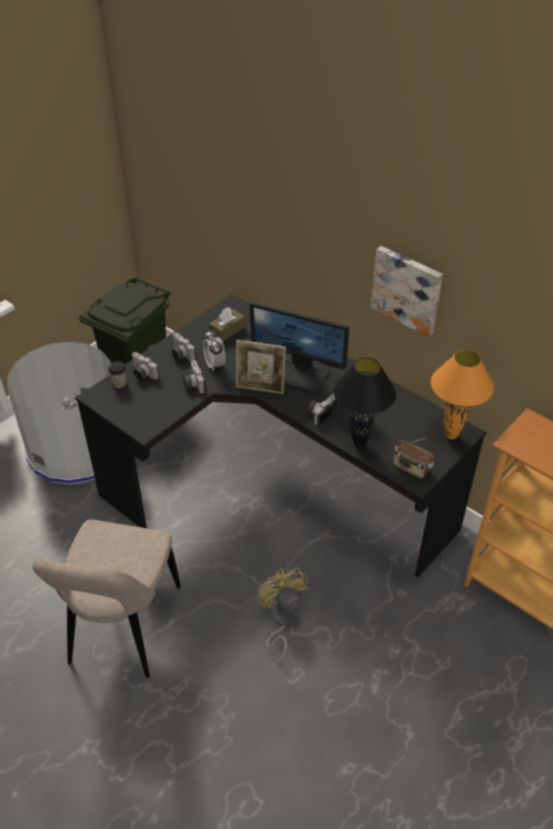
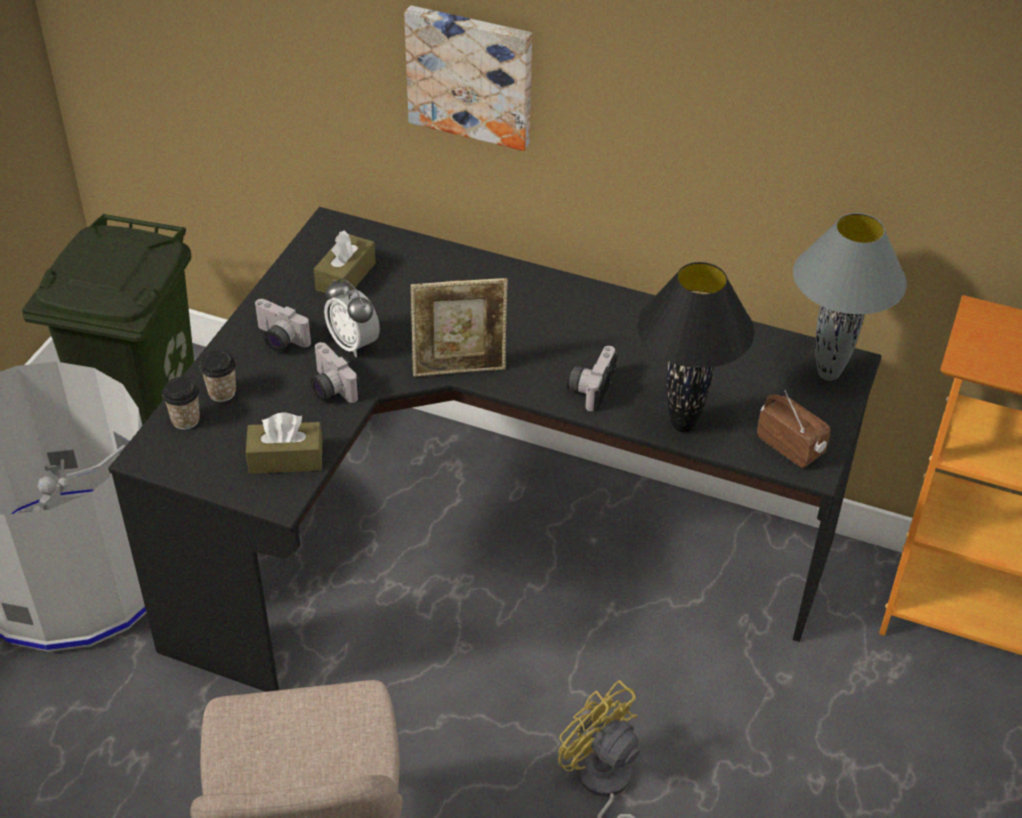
camera: 20 degrees left, 0 degrees up
(142, 374) = (222, 392): camera -> cup
(156, 412) = (286, 458): none -> brown tissue box
(298, 374) = (514, 327): monitor -> none
(407, 289) = (707, 128): picture -> picture (471, 75)
(411, 467) = (790, 446): radio -> radio turned 150 degrees counterclockwise
(451, 435) = (829, 373): orange table lamp -> grey table lamp

